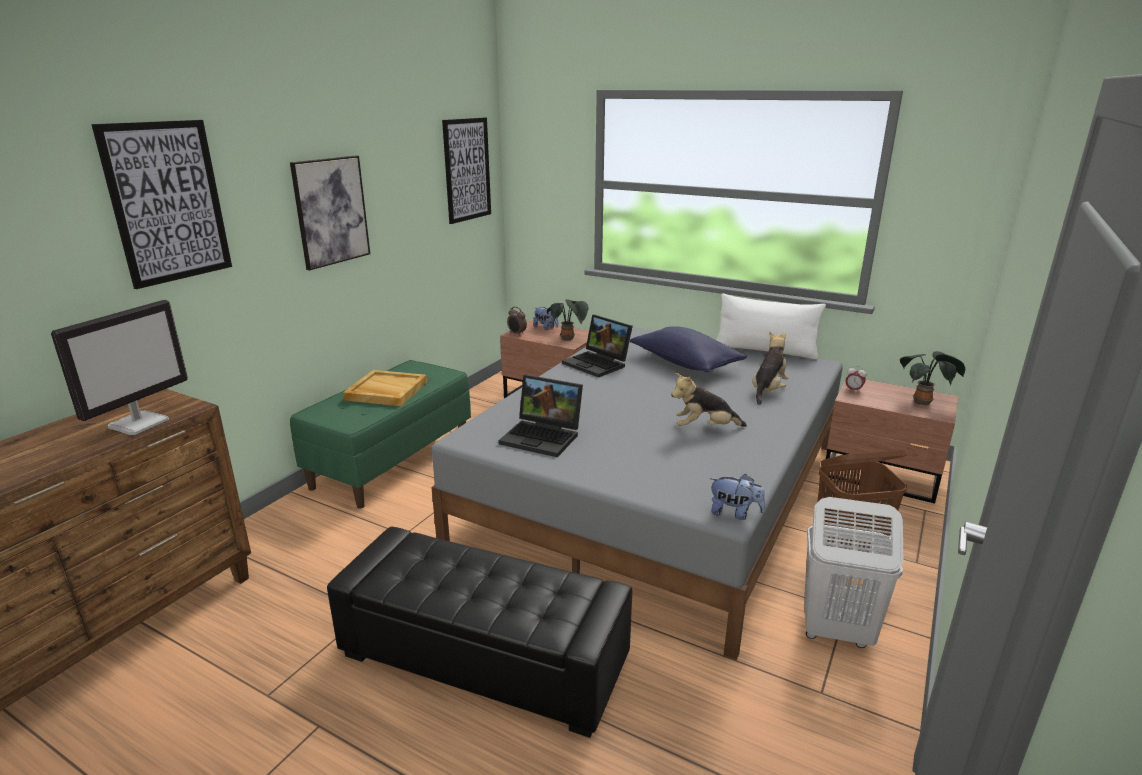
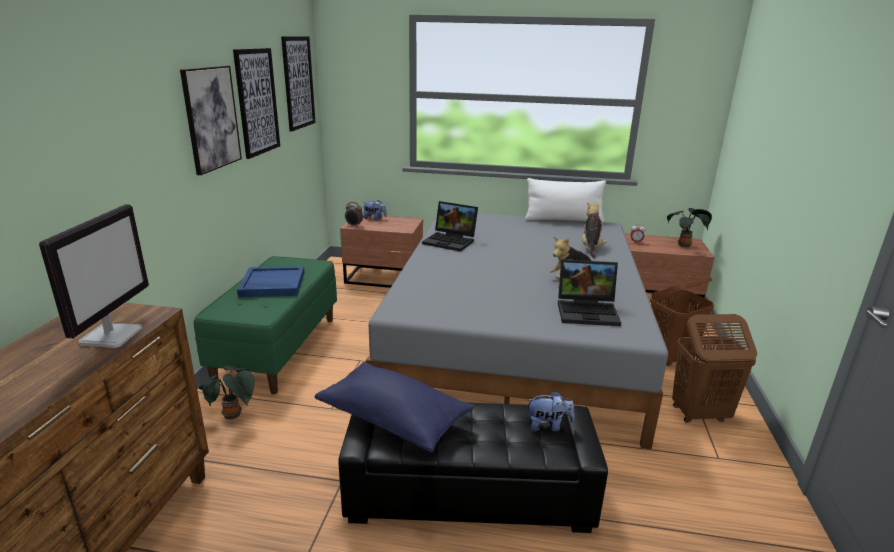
camera: 20 degrees left, 0 degrees up
(167, 202) = (86, 106): picture -> picture (257, 102)
(386, 391) = (272, 284): beige tray -> blue tray
(544, 437) = (459, 302): laptop -> laptop (588, 311)
(568, 339) = (401, 226): potted plant -> potted plant (233, 416)
(685, 363) = (516, 234): blue pillow -> blue pillow (394, 419)
(734, 513) = (646, 336): plush toy -> plush toy (548, 426)
(835, 631) = (699, 414): white laundry basket -> brown laundry basket

